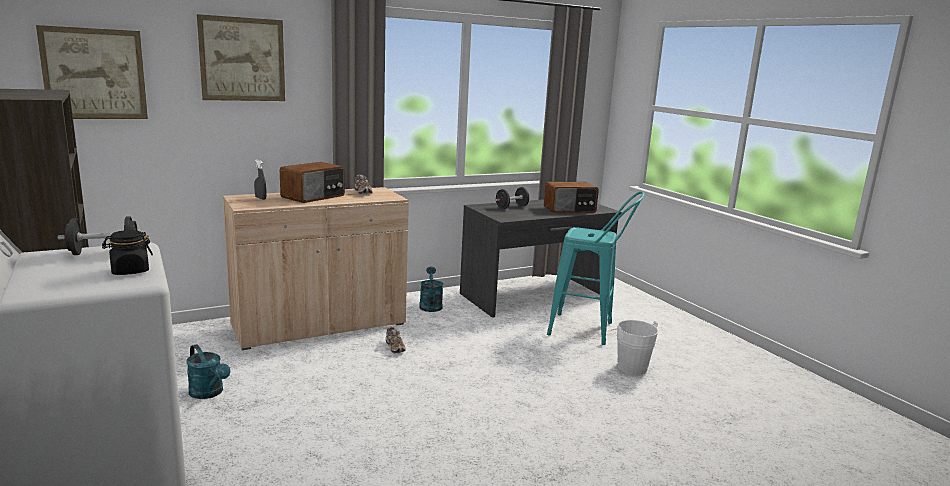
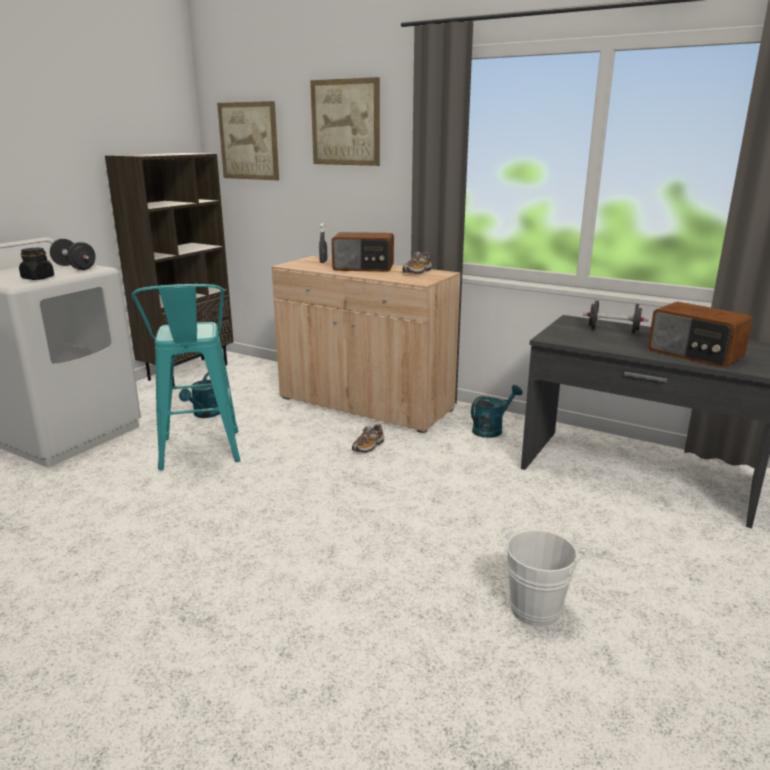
camera: 60 degrees right, 5 degrees up
(589, 330) = (599, 542): turquoise stool -> turquoise stool (199, 455)

